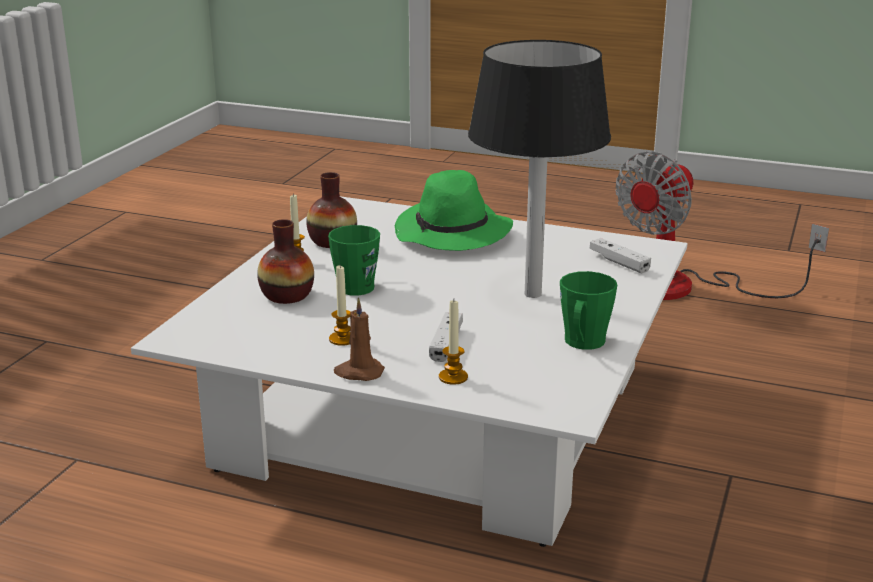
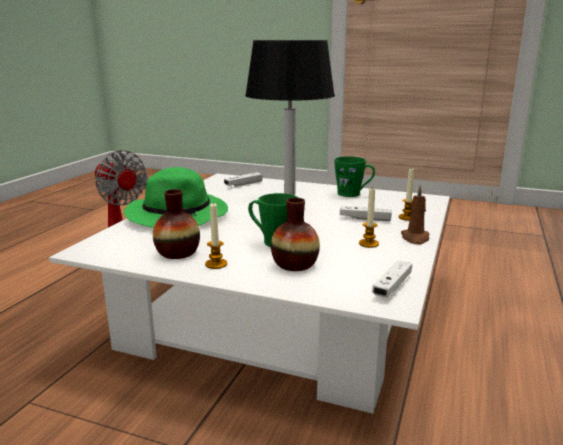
camera: 90 degrees left, 5 degrees down
(212, 342) = (392, 286): none -> white game controller

